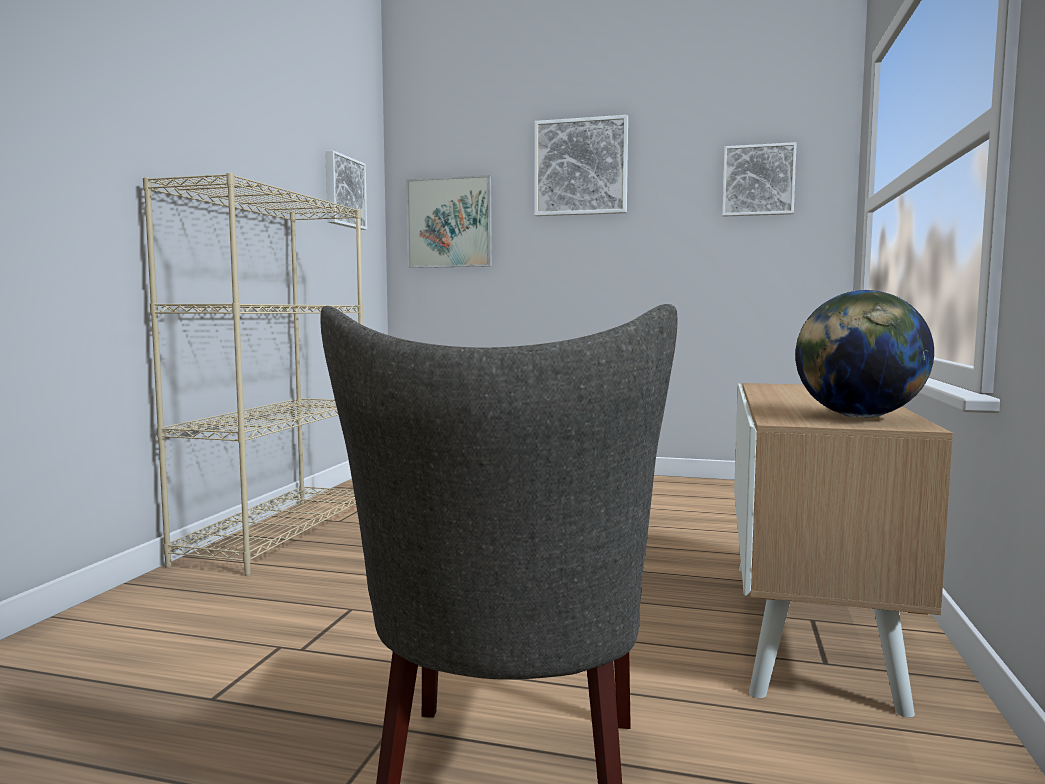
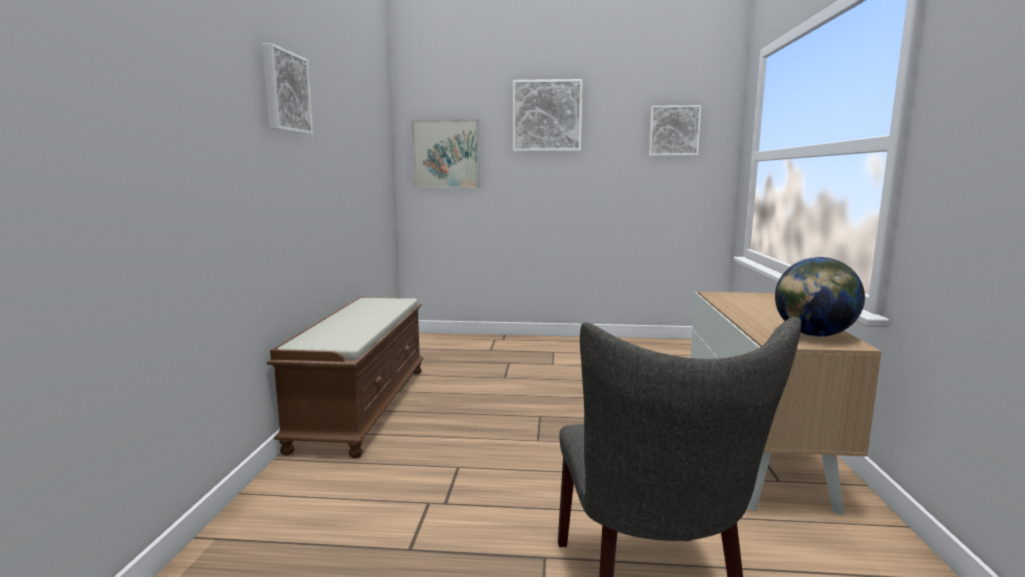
camera: 10 degrees left, 5 degrees up
(279, 533) = (362, 405): beige bookcase -> brown bench
(343, 192) = (372, 135): picture -> picture (285, 92)

